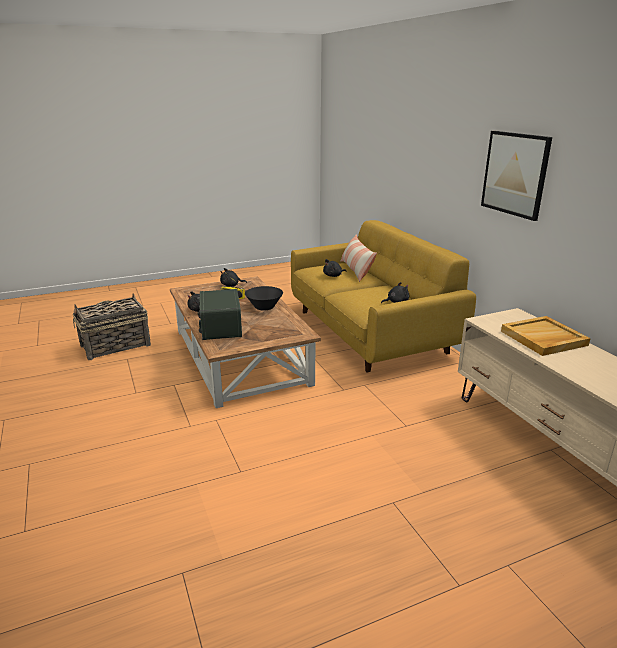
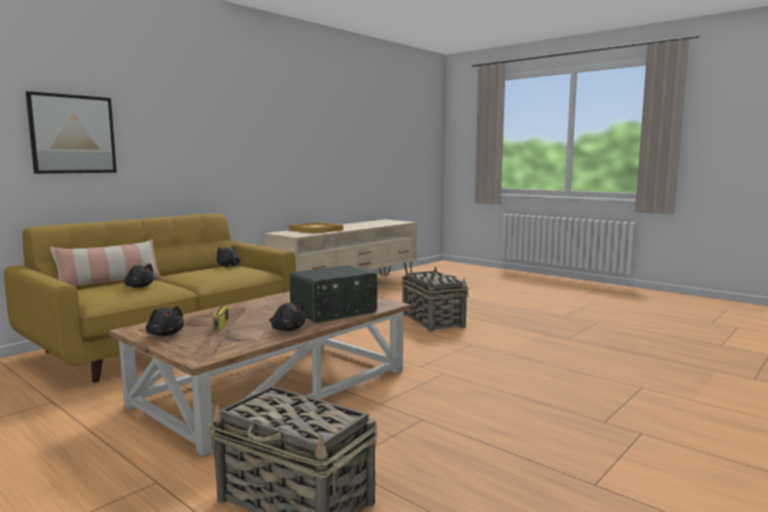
camera: 115 degrees left, 15 degrees down
(264, 307) = (254, 307): black bowl -> none
(348, 478) = (432, 320): none -> basket
(515, 174) = (235, 132): picture -> picture (73, 134)

